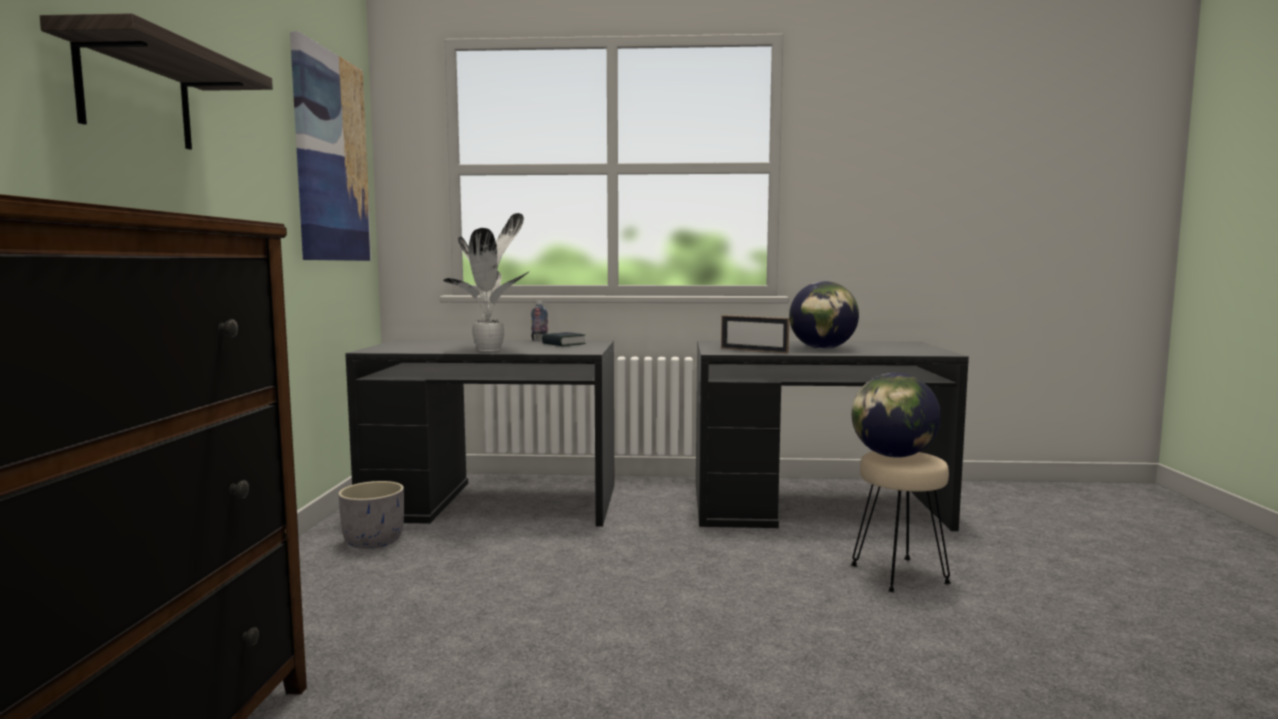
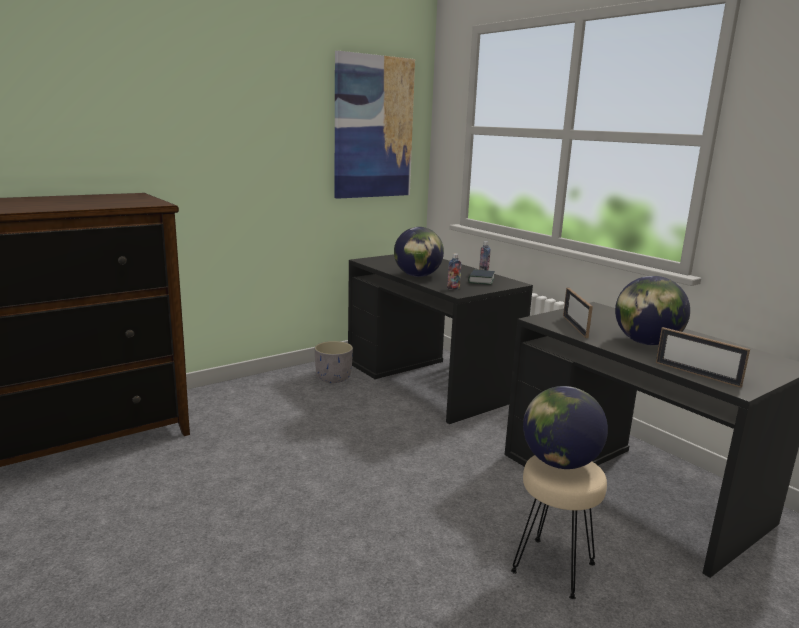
camera: 50 degrees right, 10 degrees up
(135, 94) = (195, 121): shelf -> none
(491, 350) = (417, 276): potted plant -> globe
(566, 350) = (453, 288): none -> bottle
(905, 353) = (696, 374): none -> picture frame

